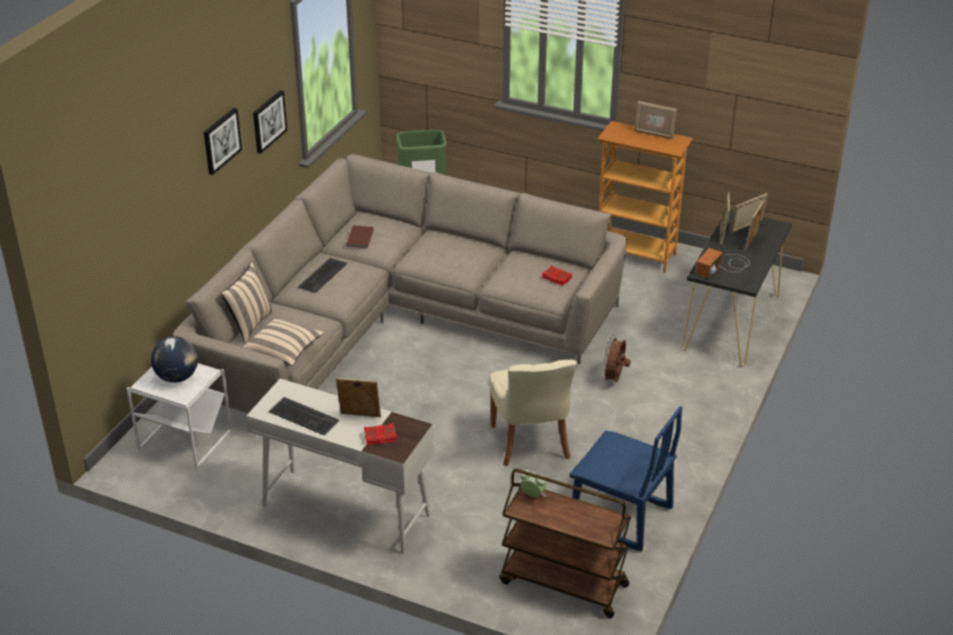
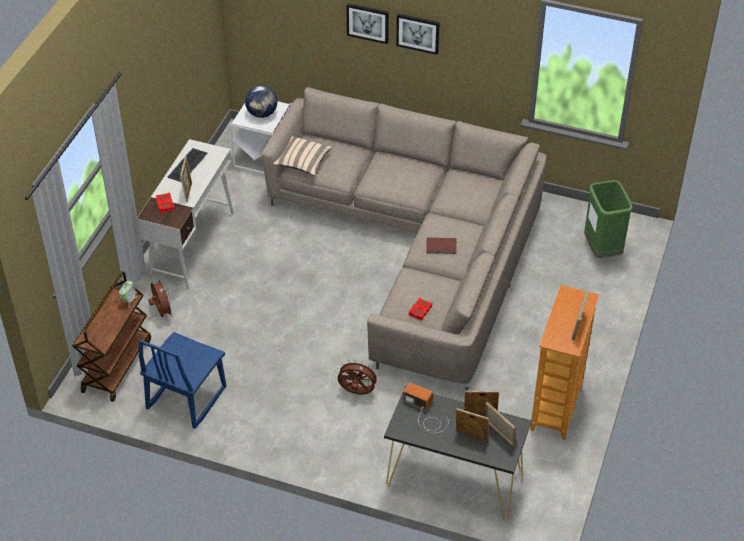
camera: 85 degrees right, 10 degrees up
(249, 324) = (333, 141): beige pillow -> none
(268, 121) = (484, 61): picture -> picture (368, 22)
(322, 275) = (402, 170): keyboard -> none
(361, 238) = (461, 185): brown book -> brown book (441, 247)
(470, 539) = (162, 312): none -> brown fan
(531, 444) = (269, 341): beige chair -> none

